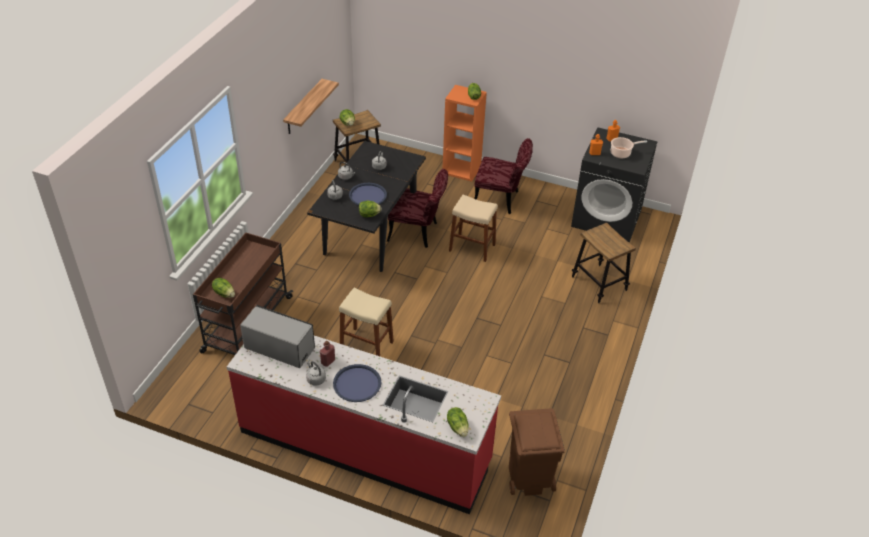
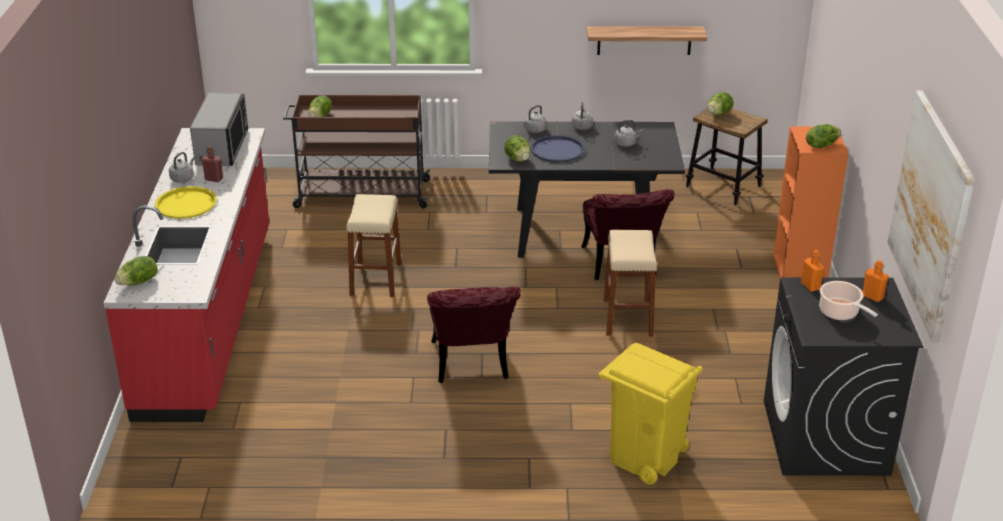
camera: 70 degrees right, 10 degrees down
(357, 384) = (186, 204): blue tray -> yellow tray
(501, 200) = (763, 320): red chair -> red chair (471, 366)
(529, 477) = (205, 460): brown trash can -> none
(599, 283) = (645, 458): stool -> yellow trash can
(634, 83) = (930, 213): none -> picture

